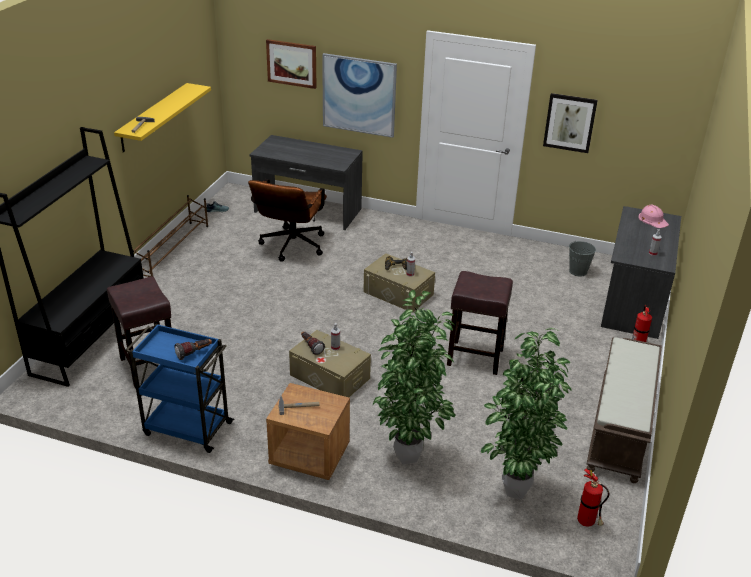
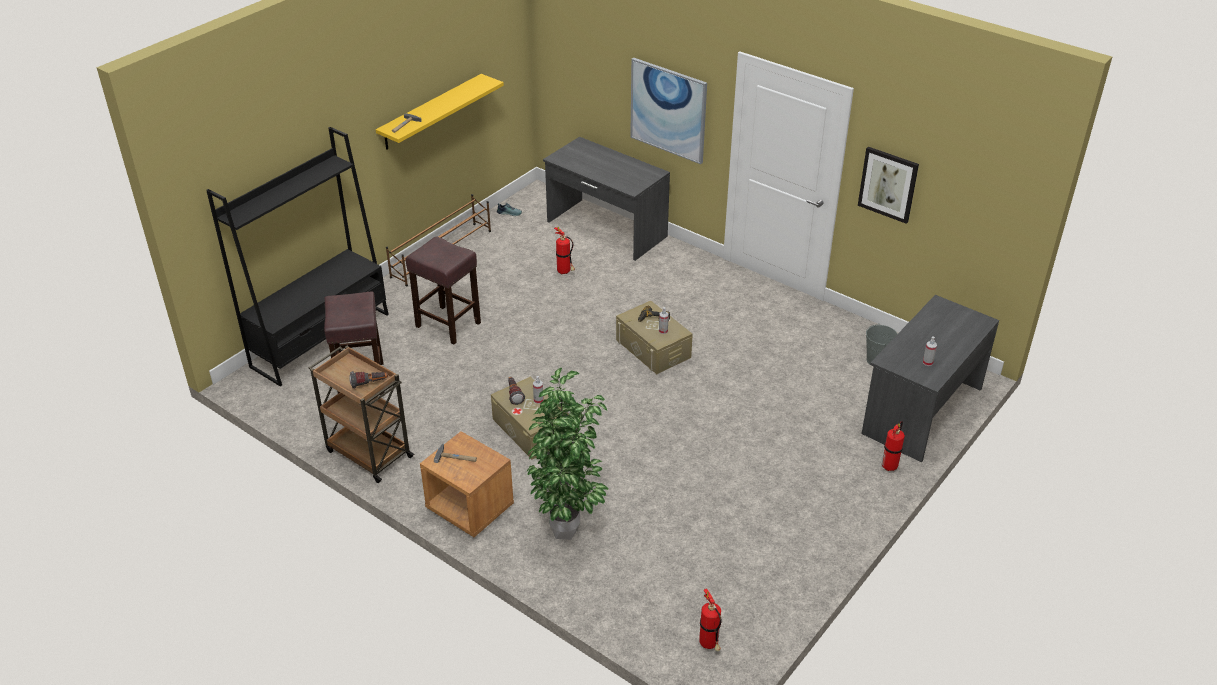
camera: 20 degrees right, 5 degrees up
(186, 428) = (368, 453): blue cart -> brown cart
(290, 248) = (565, 272): brown office chair -> fire extinguisher
(292, 63) = (602, 63): picture -> none
(474, 357) = (694, 440): brown stool -> brown stool (447, 324)
(516, 493) = (653, 596): potted plant -> none
(620, 429) = (808, 556): brown bench -> none
(653, 219) = (959, 319): pink hard hat -> none

